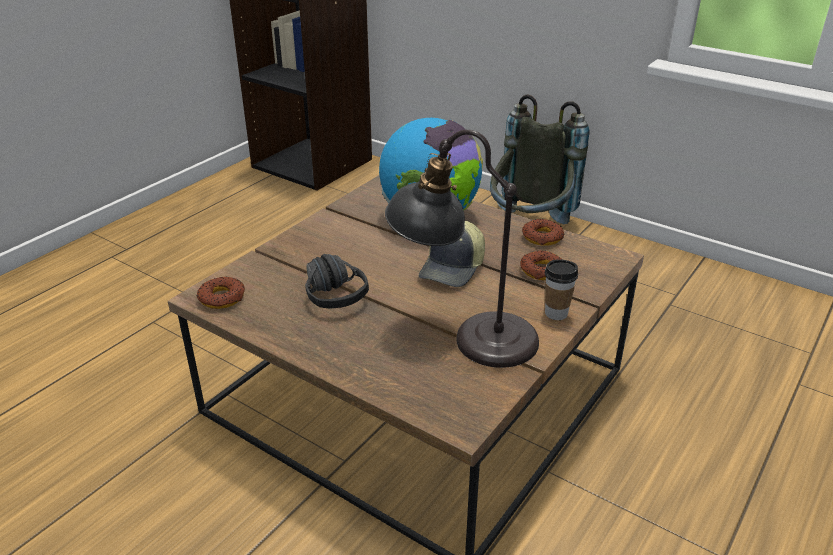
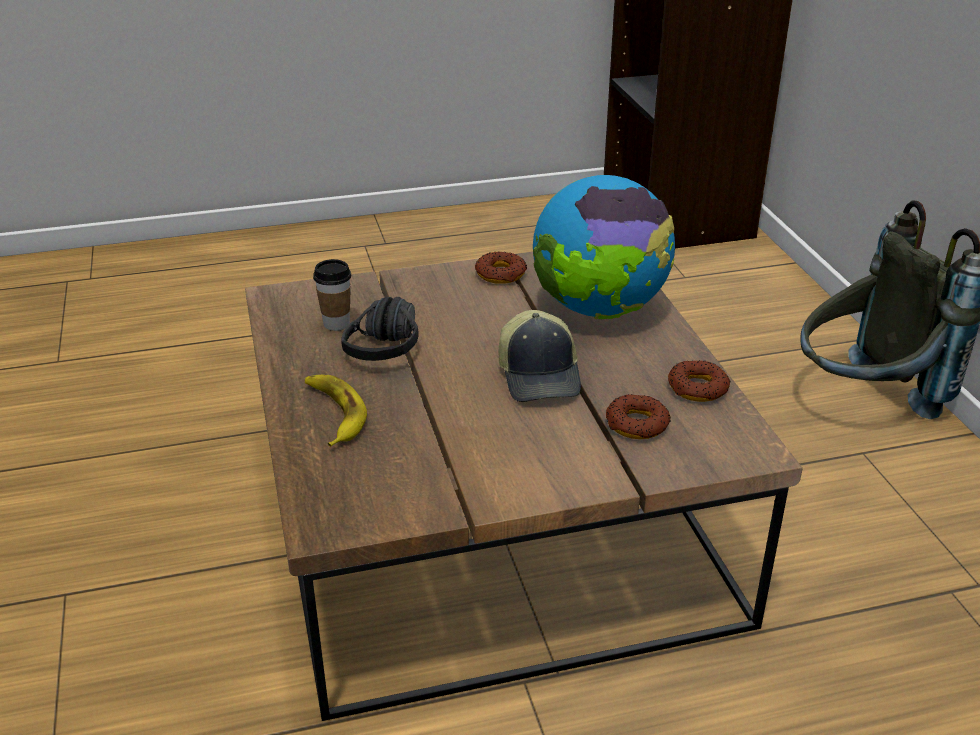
camera: 40 degrees right, 0 degrees up
(222, 298) = (288, 305): donut -> donut (501, 274)
(364, 351) = (334, 413): none -> banana
(453, 268) = (541, 375): cap -> cap turned 75 degrees counterclockwise
(462, 331) = (452, 443): grey table lamp -> none
(556, 313) = (579, 476): cup -> cup (336, 324)

